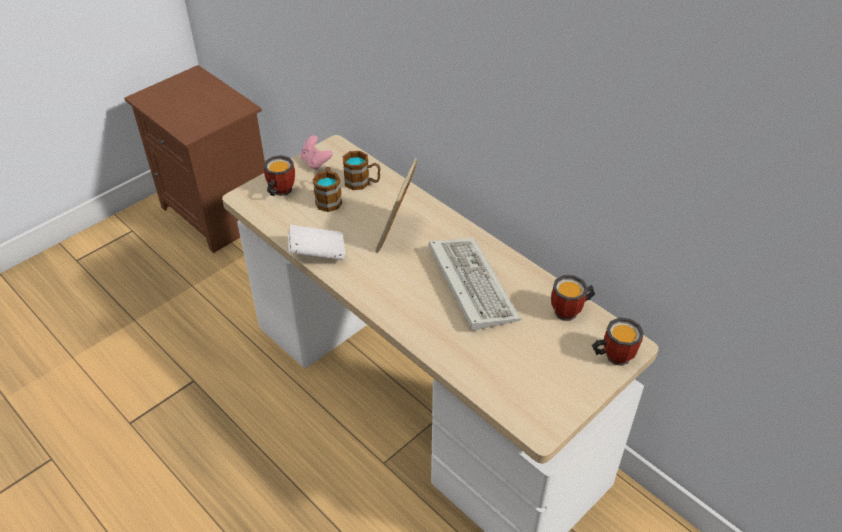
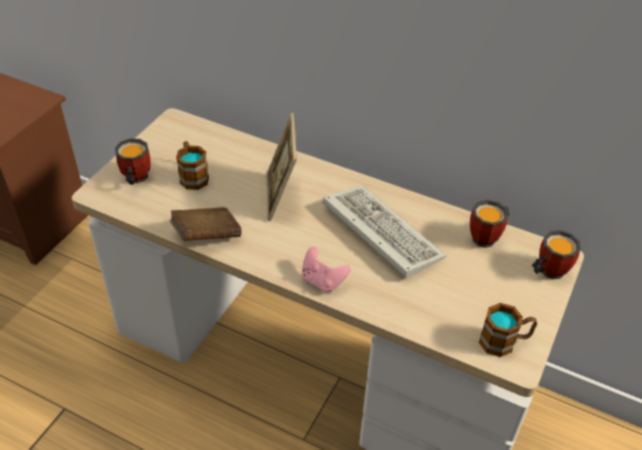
camera: 20 degrees left, 0 degrees up
(316, 162) = (161, 140): pink game controller -> pink game controller (322, 281)
(317, 253) = (206, 236): white book -> brown book
(362, 183) = (221, 152): mug -> mug (504, 341)

